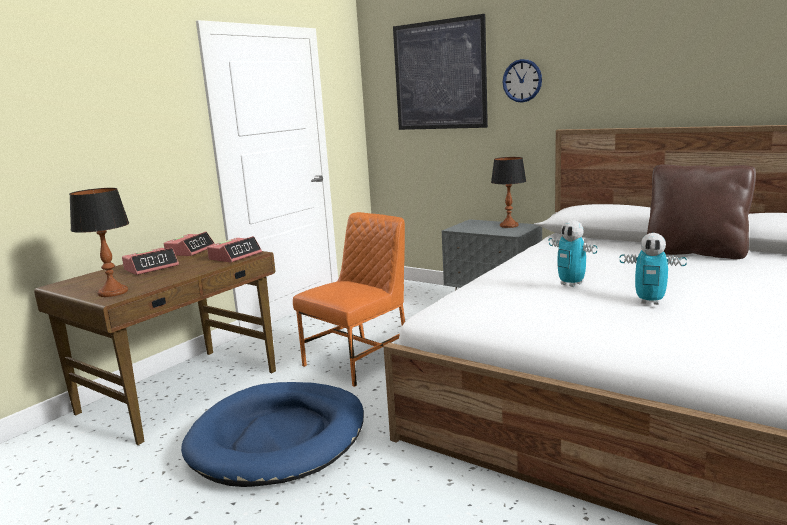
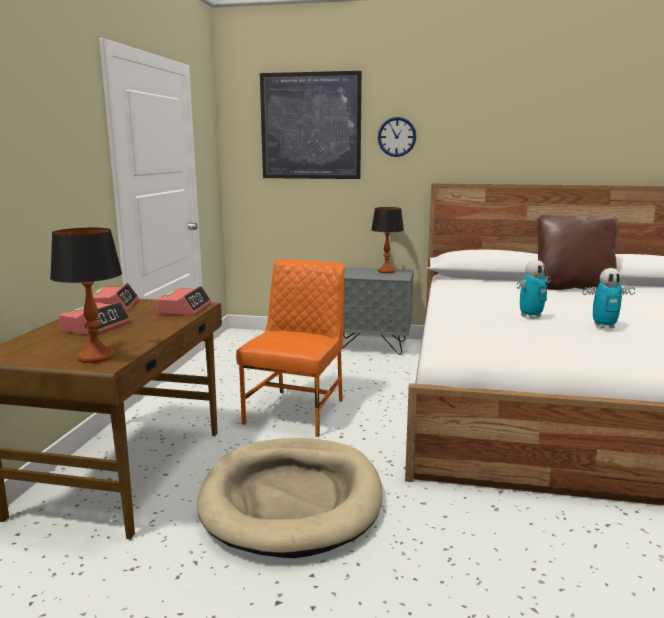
camera: 25 degrees left, 0 degrees up
(279, 438) = (292, 499): blue dog bed -> beige dog bed
(571, 284) = (530, 316): toy robot -> toy robot turned 60 degrees counterclockwise

